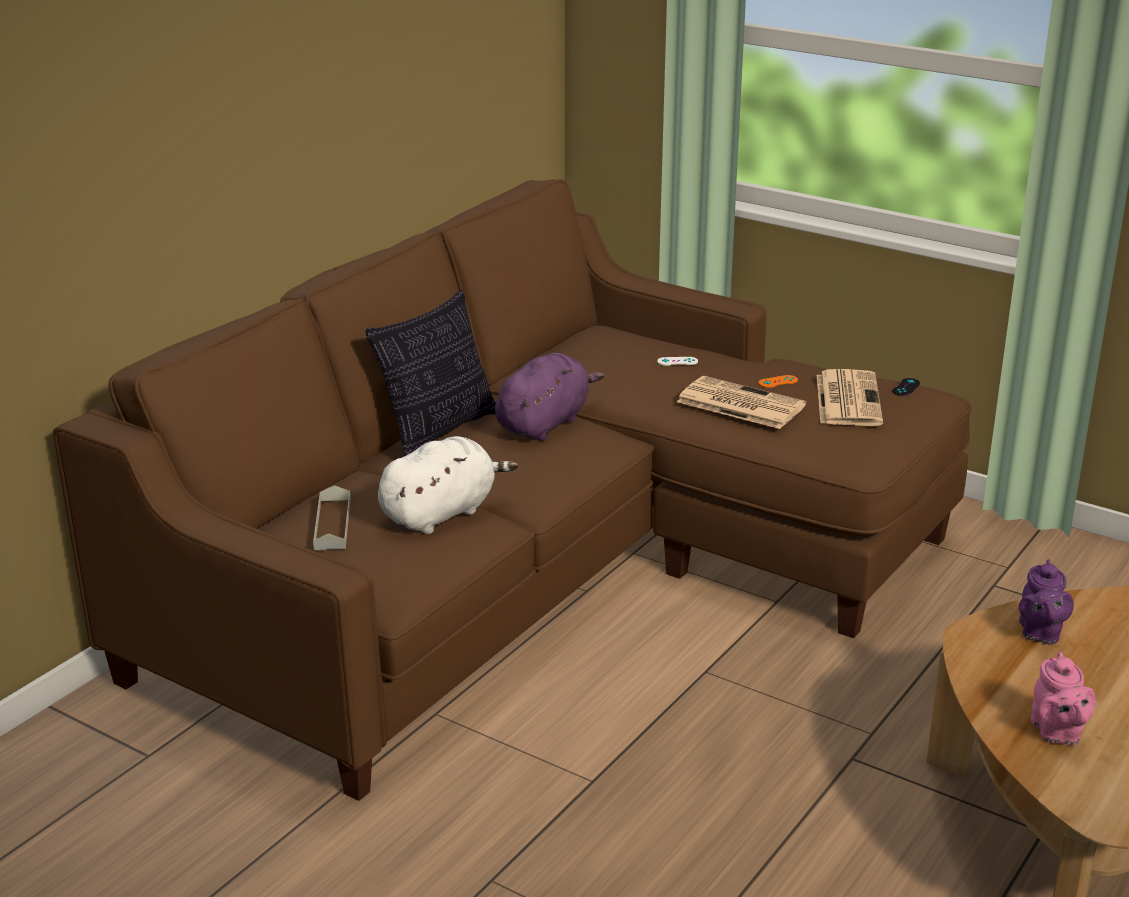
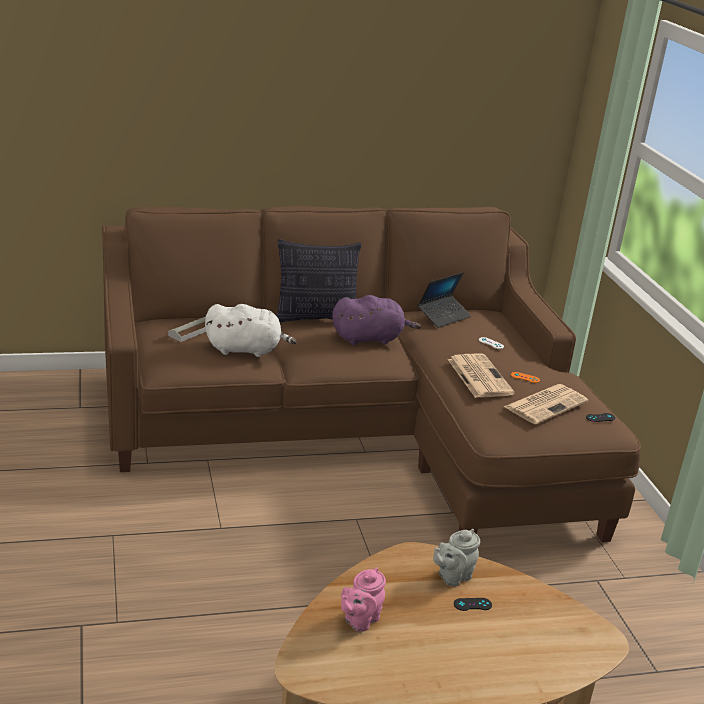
camera: 40 degrees right, 0 degrees up
(576, 355) = (443, 316): none -> laptop
(1039, 633) = (452, 576): purple teapot -> grey teapot
(1100, 648) = (472, 604): none -> black game controller

